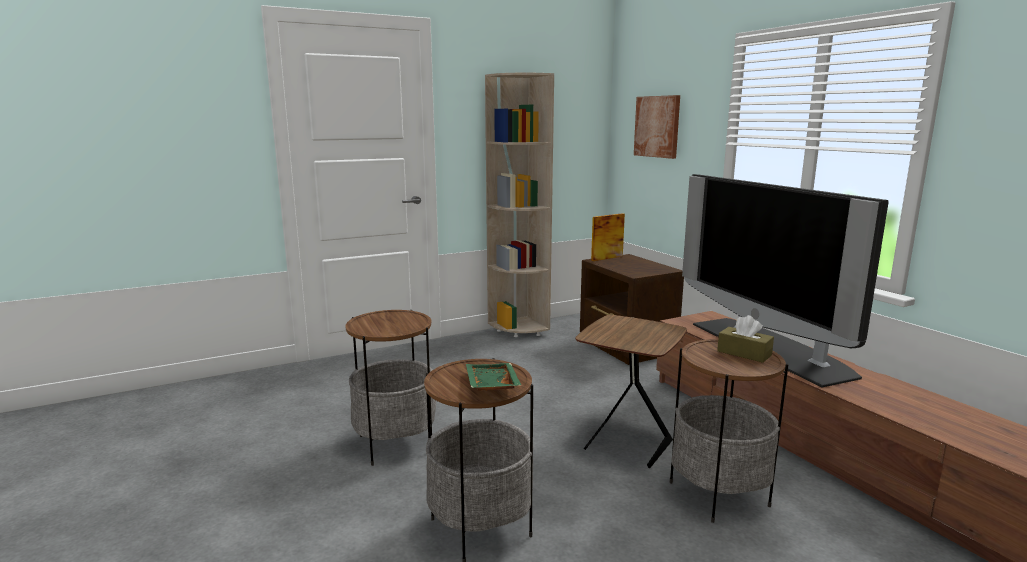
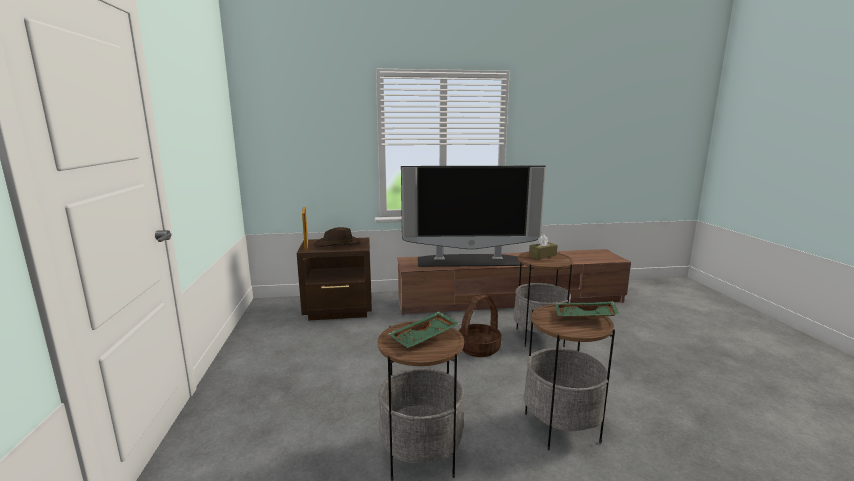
camera: 70 degrees left, 0 degrees up
(391, 323) = (425, 338): none -> green tray
(519, 332) = (248, 343): beige bookcase -> none
(627, 446) = (478, 348): brown side table -> basket
(633, 265) = (337, 244): none -> brown hat
(657, 126) = (302, 134): picture -> none

